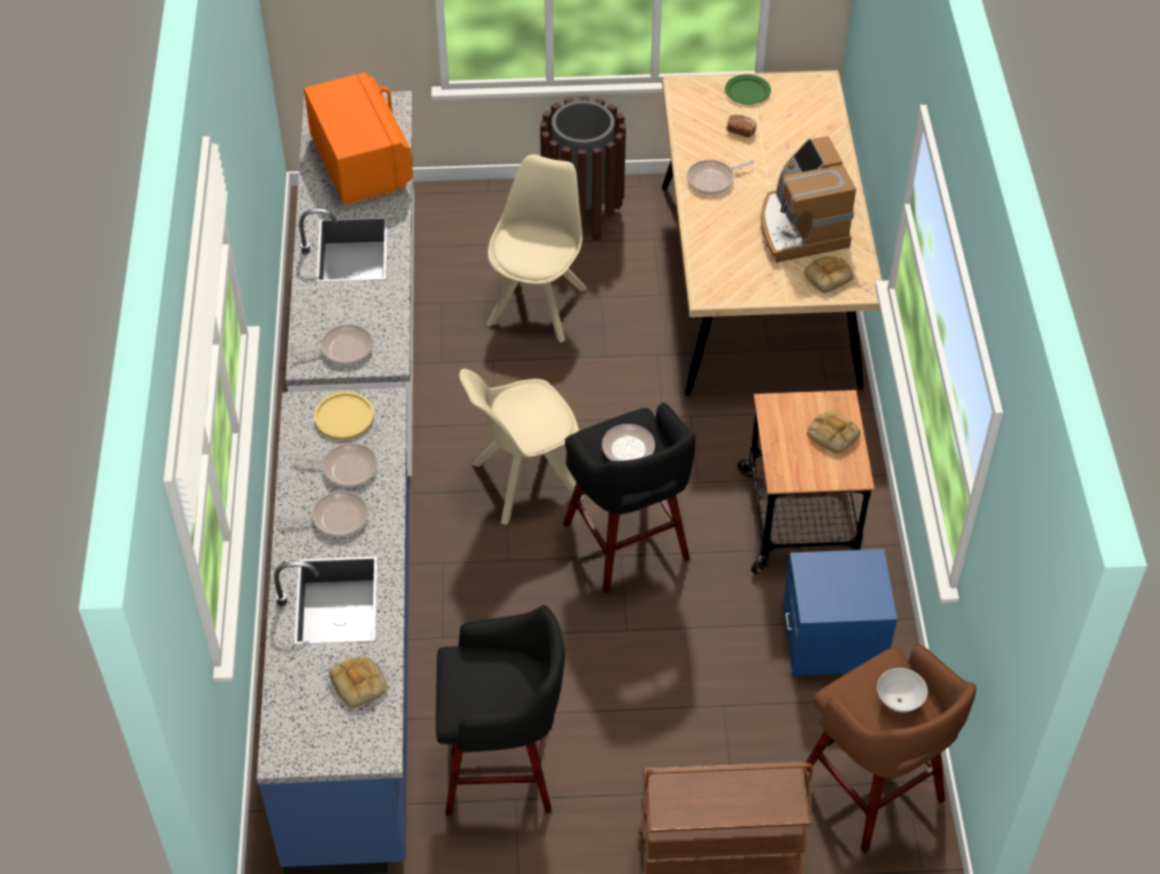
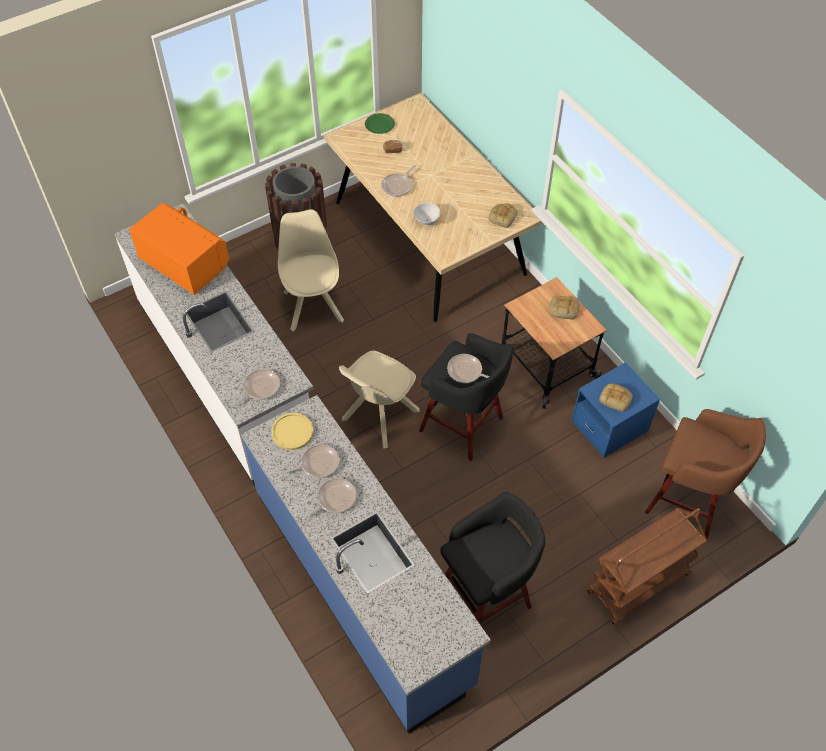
camera: 30 degrees left, 5 degrees up
(360, 684) = (426, 598): bread -> bread (616, 399)
(800, 227) = (467, 194): coffee machine -> none
(899, 701) = (712, 446): white bowl -> white bowl (427, 221)

